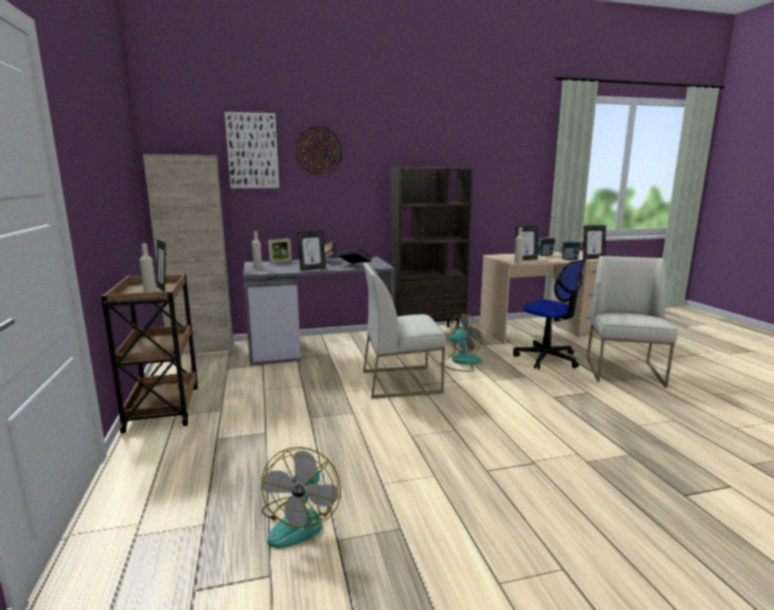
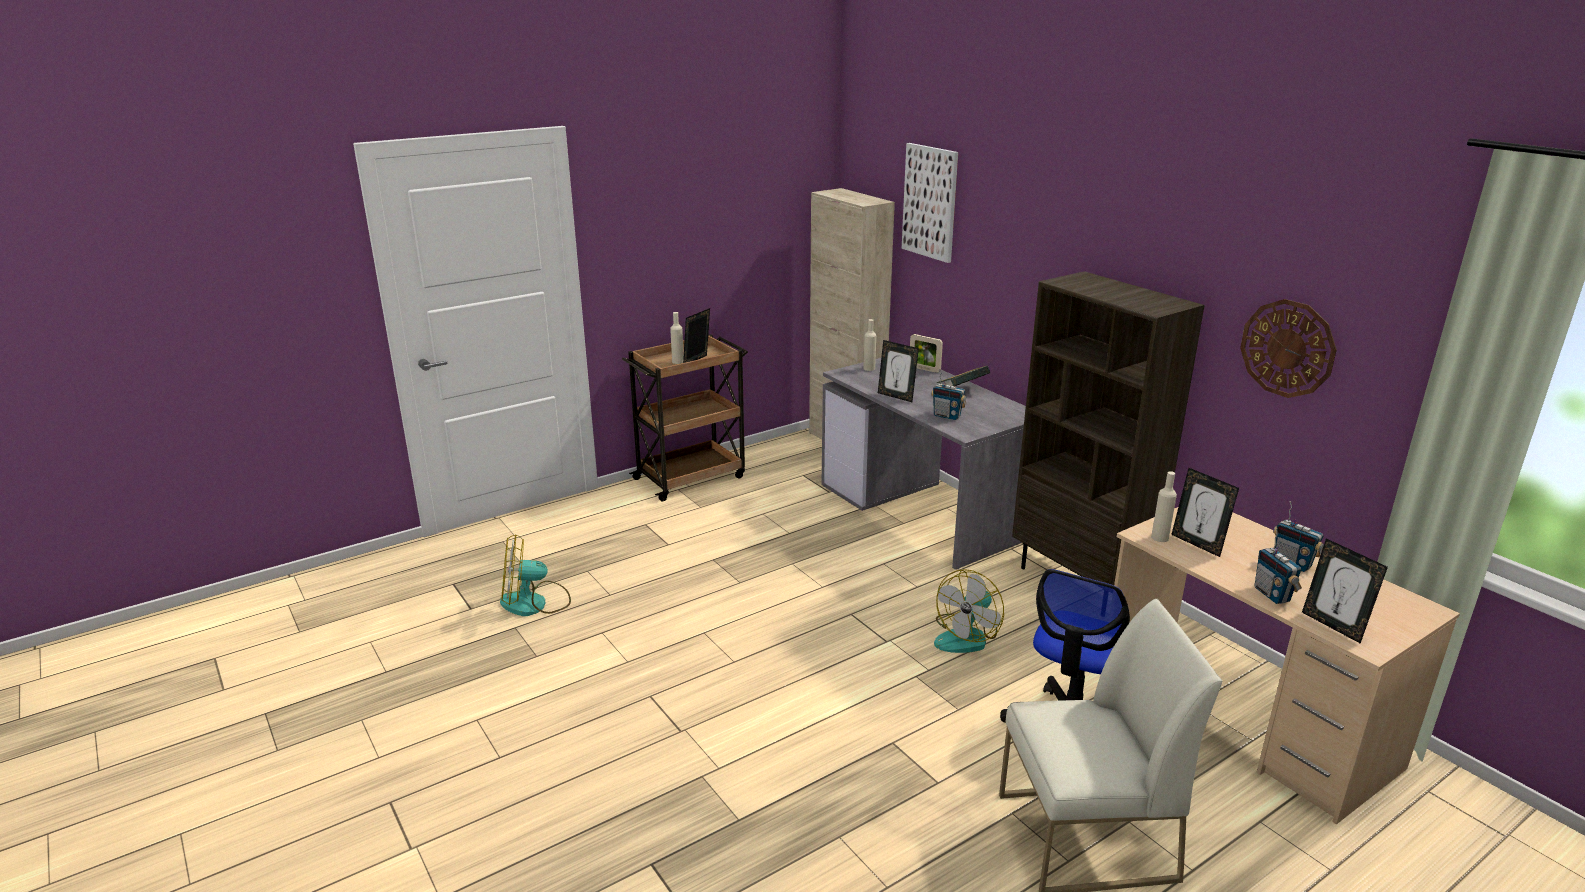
camera: 70 degrees right, 10 degrees up
(318, 151) = (1000, 218): wall clock -> wall clock (1287, 348)
(355, 266) = (947, 416): book -> radio
(401, 381) = (850, 597): white chair -> none
(460, 362) = (967, 636): fan -> fan turned 90 degrees clockwise

